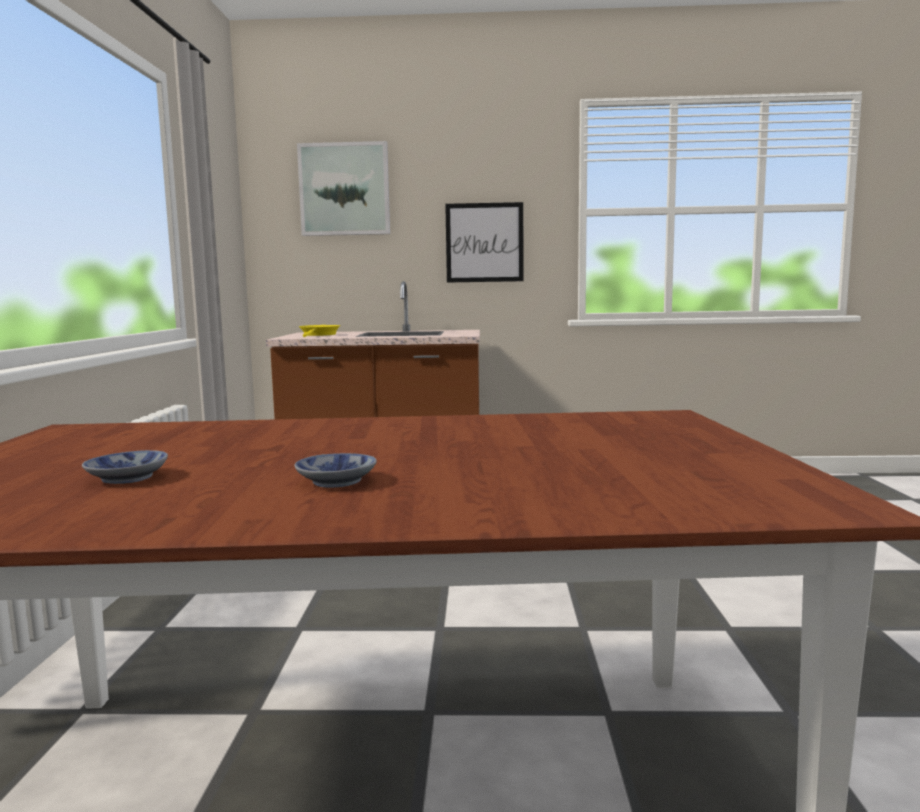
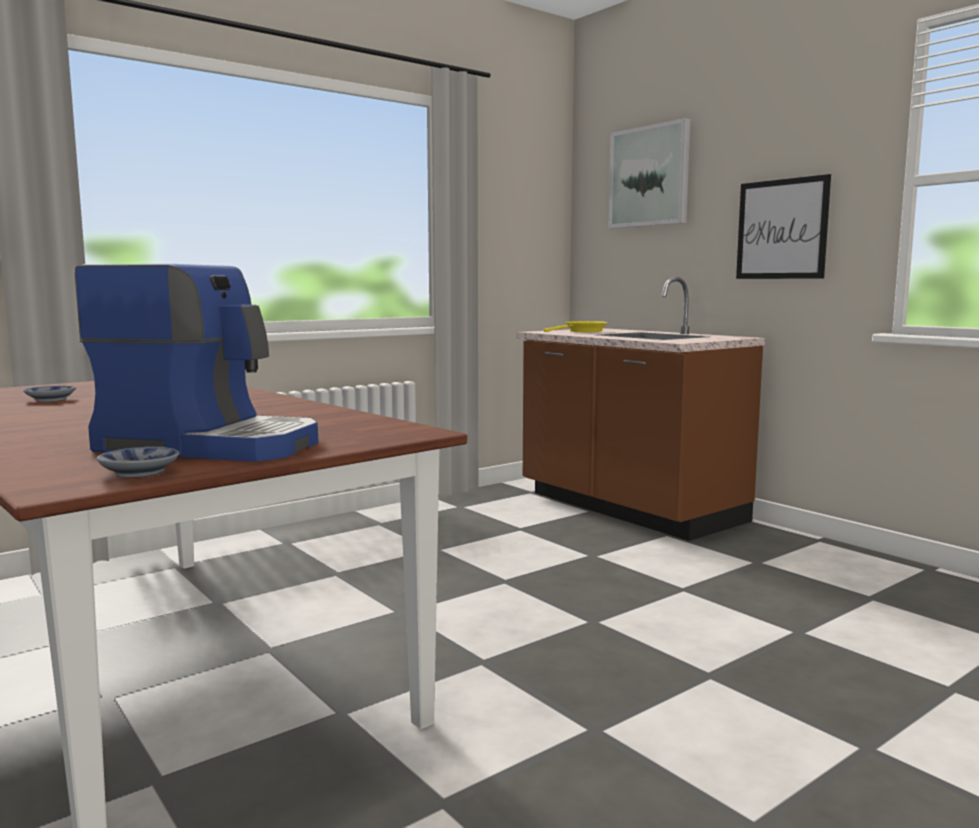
camera: 50 degrees right, 0 degrees up
(340, 481) = (64, 418): bowl -> bowl (140, 473)
(652, 454) = (211, 445): none -> coffee machine

